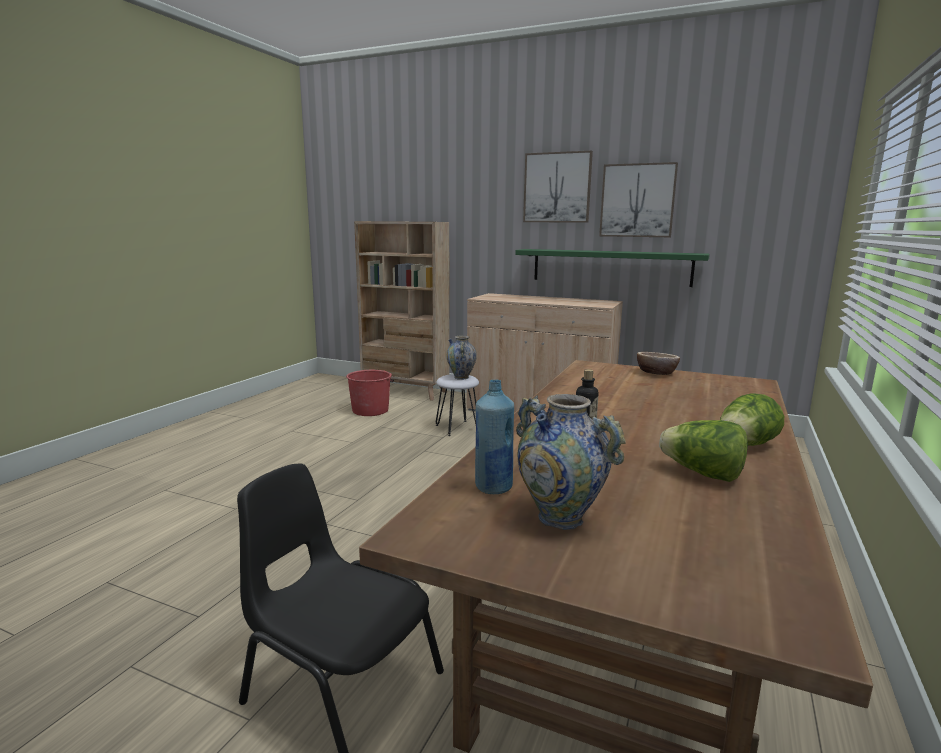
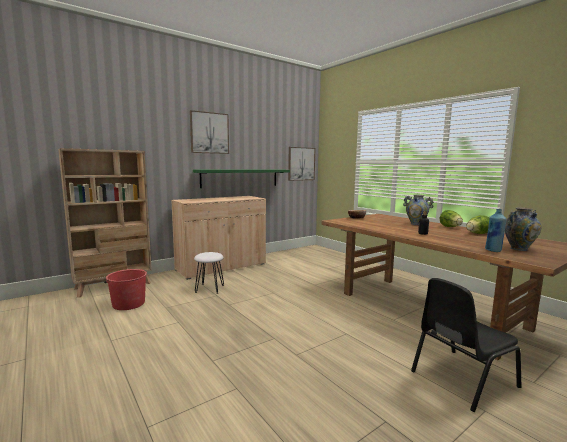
camera: 60 degrees left, 5 degrees down
(461, 377) = (211, 254): vase -> vase (416, 224)
(637, 200) = (250, 143): picture -> picture (301, 164)

